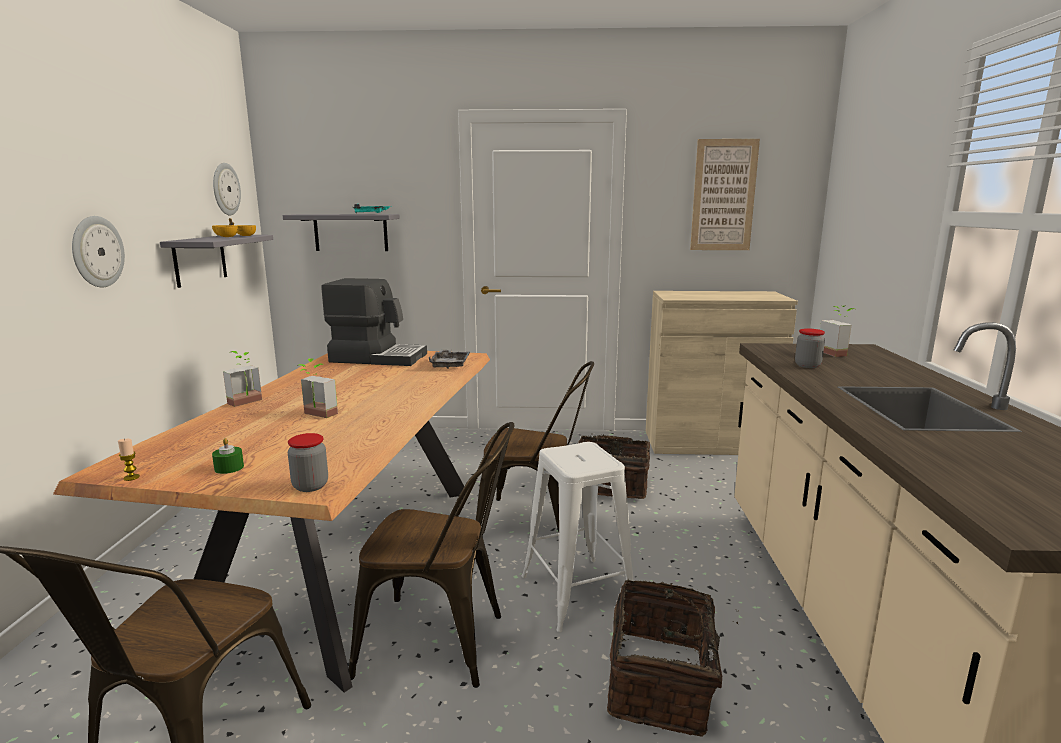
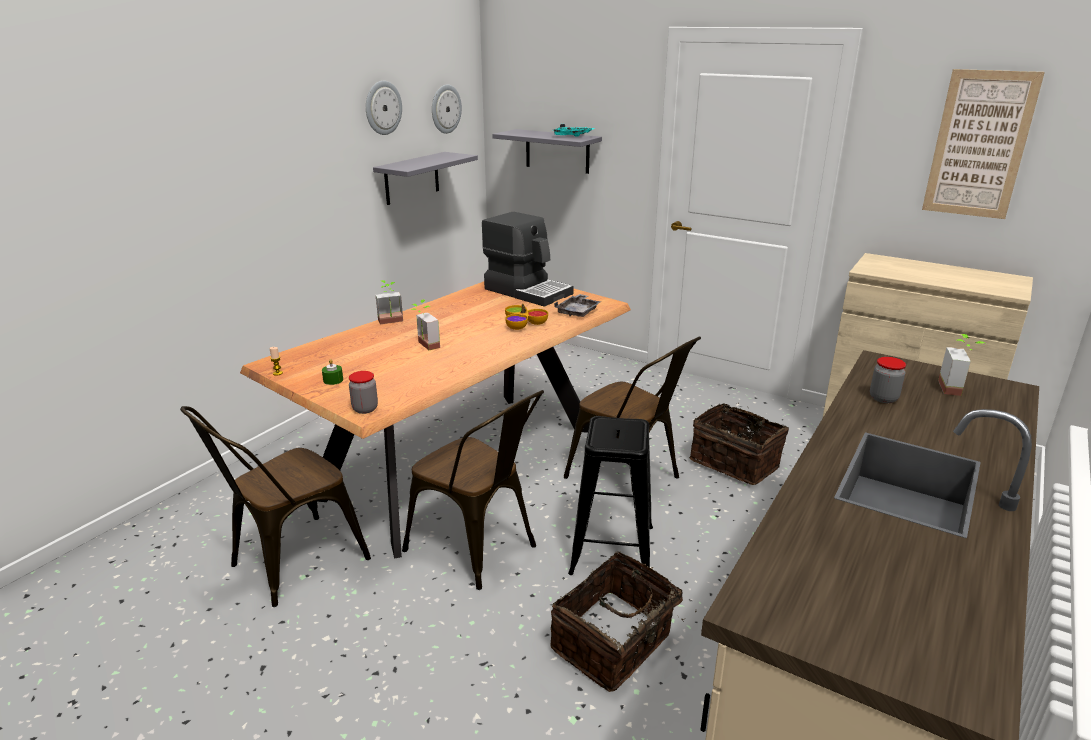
camera: 30 degrees right, 10 degrees up
(97, 252) = (316, 182): wall clock -> wall clock (382, 108)
(232, 236) = (439, 158): bowl -> bowl (523, 323)
(577, 592) = (612, 549): white stool -> black stool

